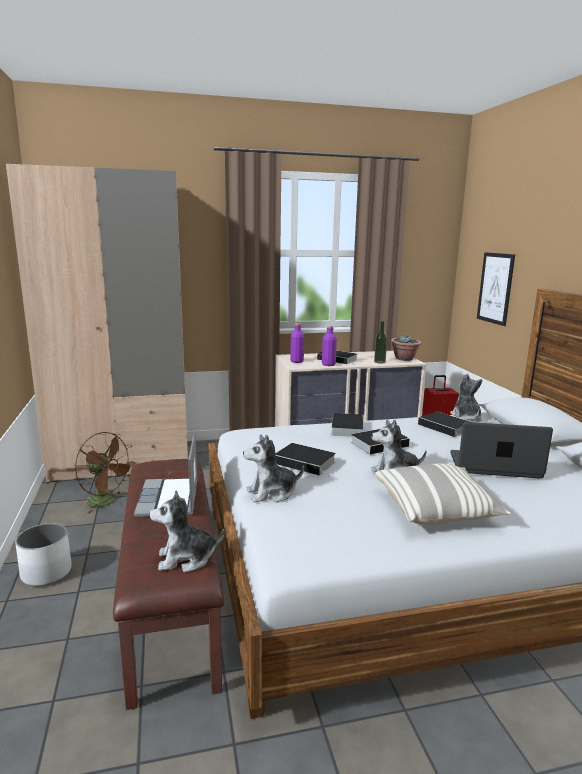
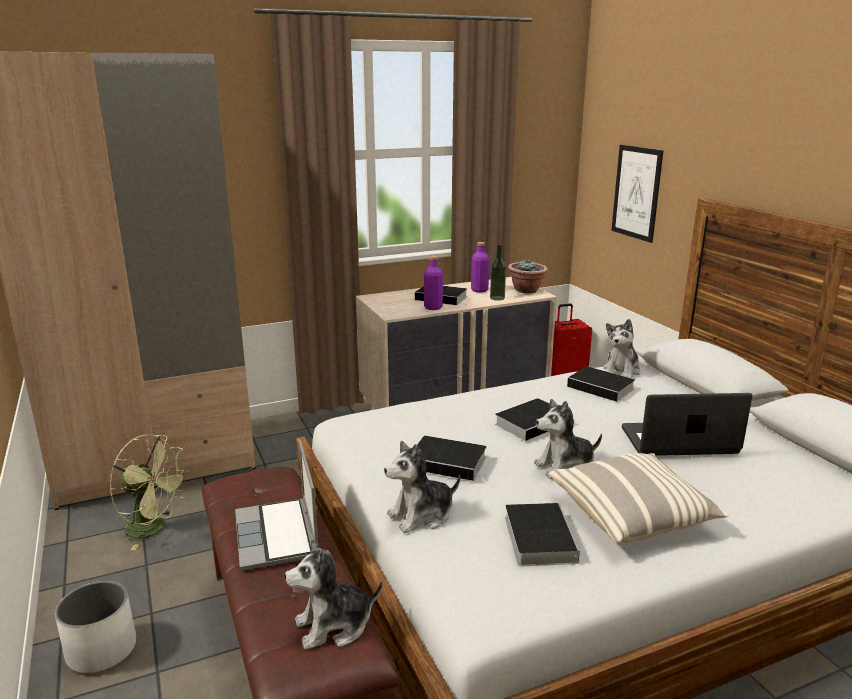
camera: 10 degrees left, 5 degrees up
(107, 502) = (154, 529): brown fan -> green fan
(297, 361) = (389, 305): purple bottle -> purple bottle (479, 290)
(347, 427) = (481, 401): book -> book (538, 537)
(466, 418) = (621, 371): plush toy -> plush toy turned 135 degrees counterclockwise

